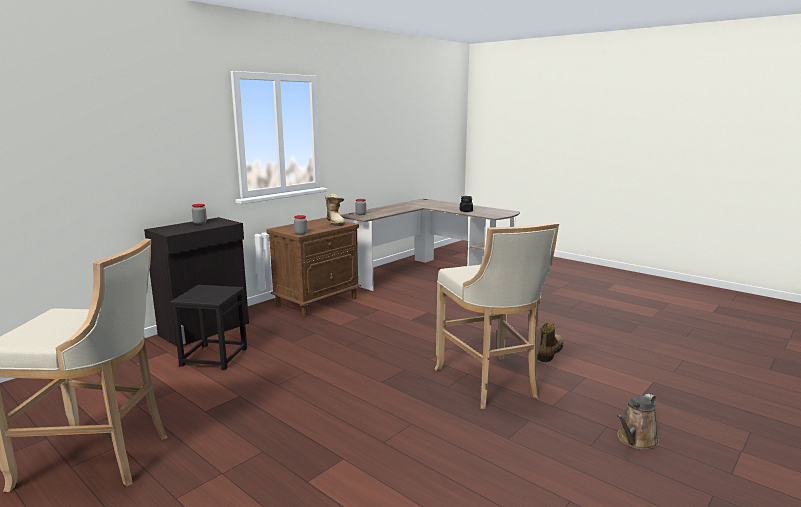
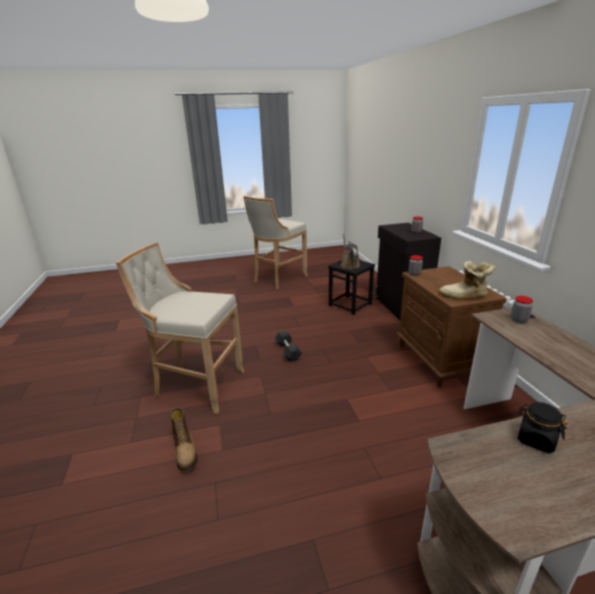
camera: 125 degrees right, 10 degrees up
(371, 360) = (288, 351): none -> grey dumbbell
(635, 440) = (71, 406): brown watering can -> brown watering can (349, 265)

